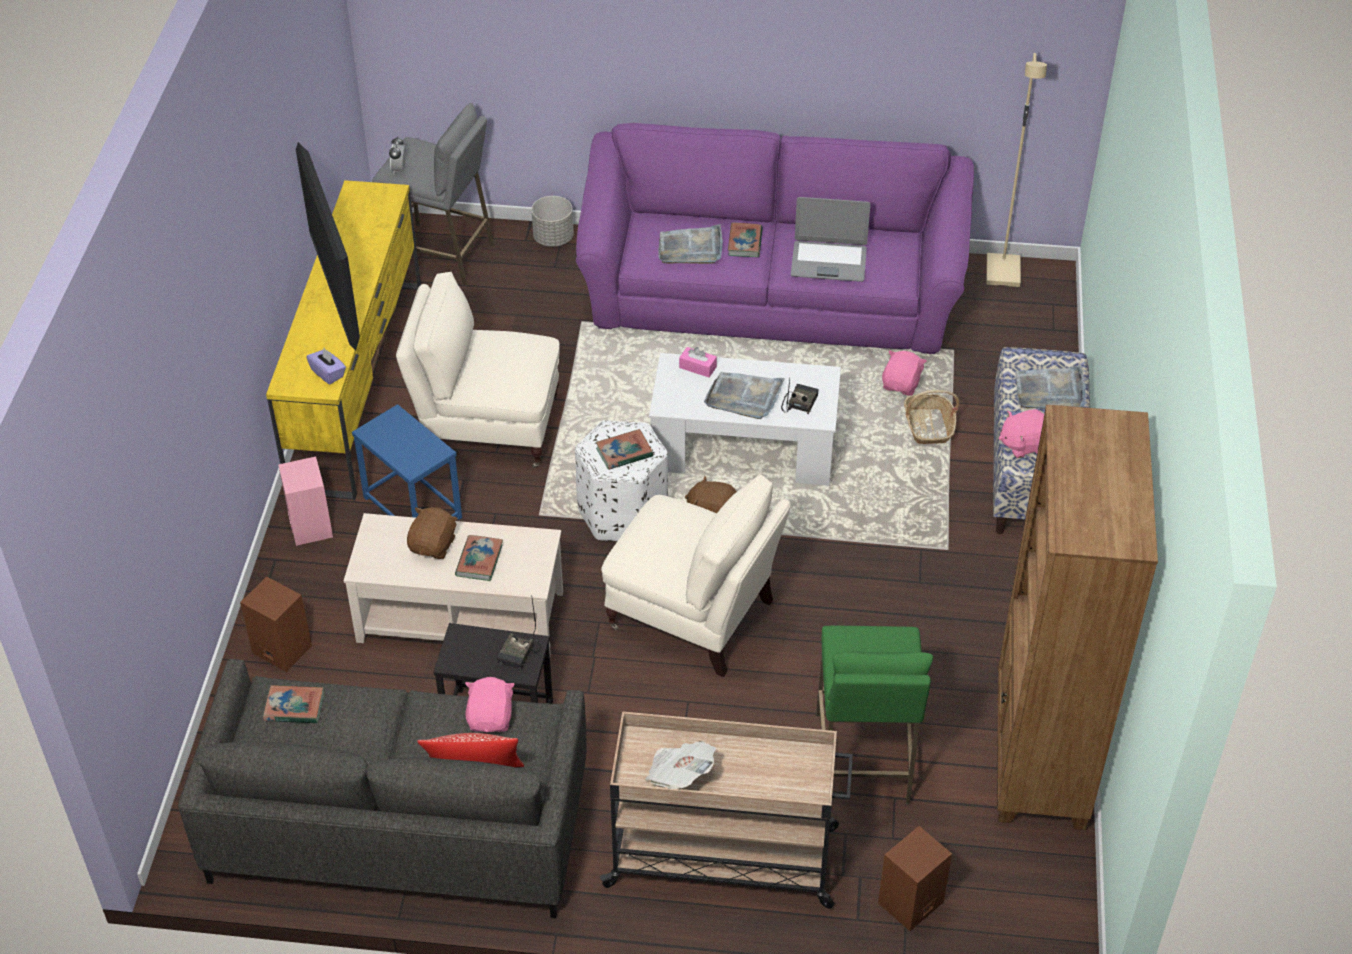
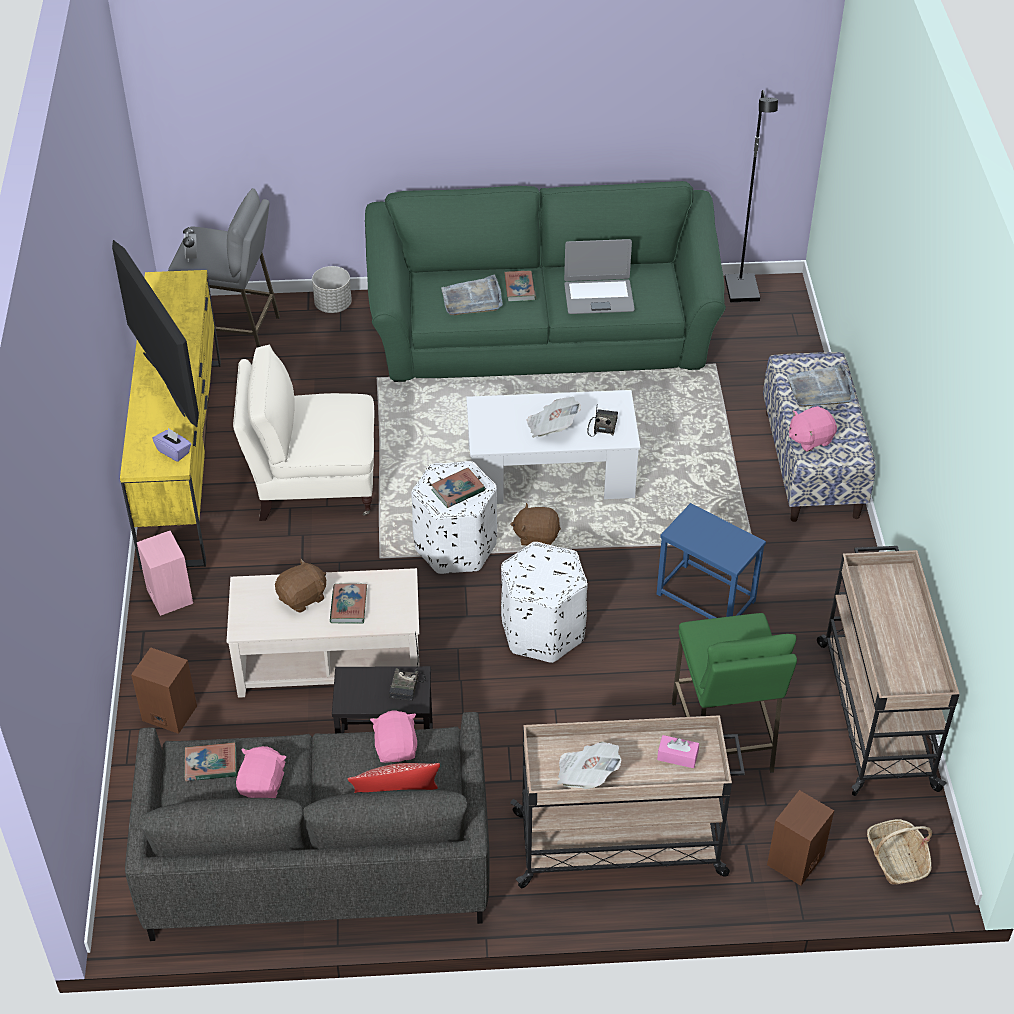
camera: 10 degrees left, 0 degrees up
(411, 508) = (260, 567): blue side table -> blue side table (705, 598)
(433, 545) = (303, 597): brown plush toy -> brown plush toy turned 45 degrees clockwise
(694, 617) = (542, 631): beige armchair -> white ottoman
(698, 367) = (503, 405): pink tissue box -> pink tissue box (677, 756)
(744, 397) = (552, 427): grey tray -> newspaper
(772, 292) = (542, 331): purple sofa -> green sofa
(901, 384) = (677, 400): pink plush toy -> pink plush toy (263, 785)
(928, 427) = (709, 434): basket -> basket (896, 859)
(1004, 273) = (743, 290): beige floor lamp -> black floor lamp
(1039, 755) = (875, 712): brown bookcase -> beige cart

